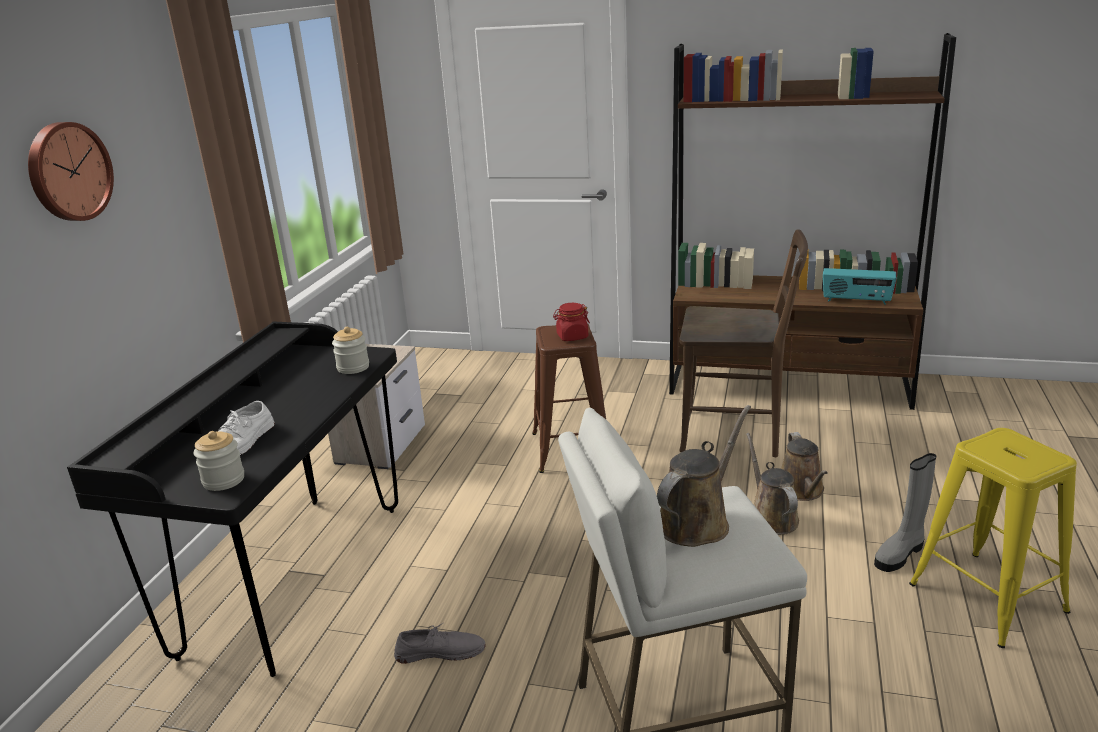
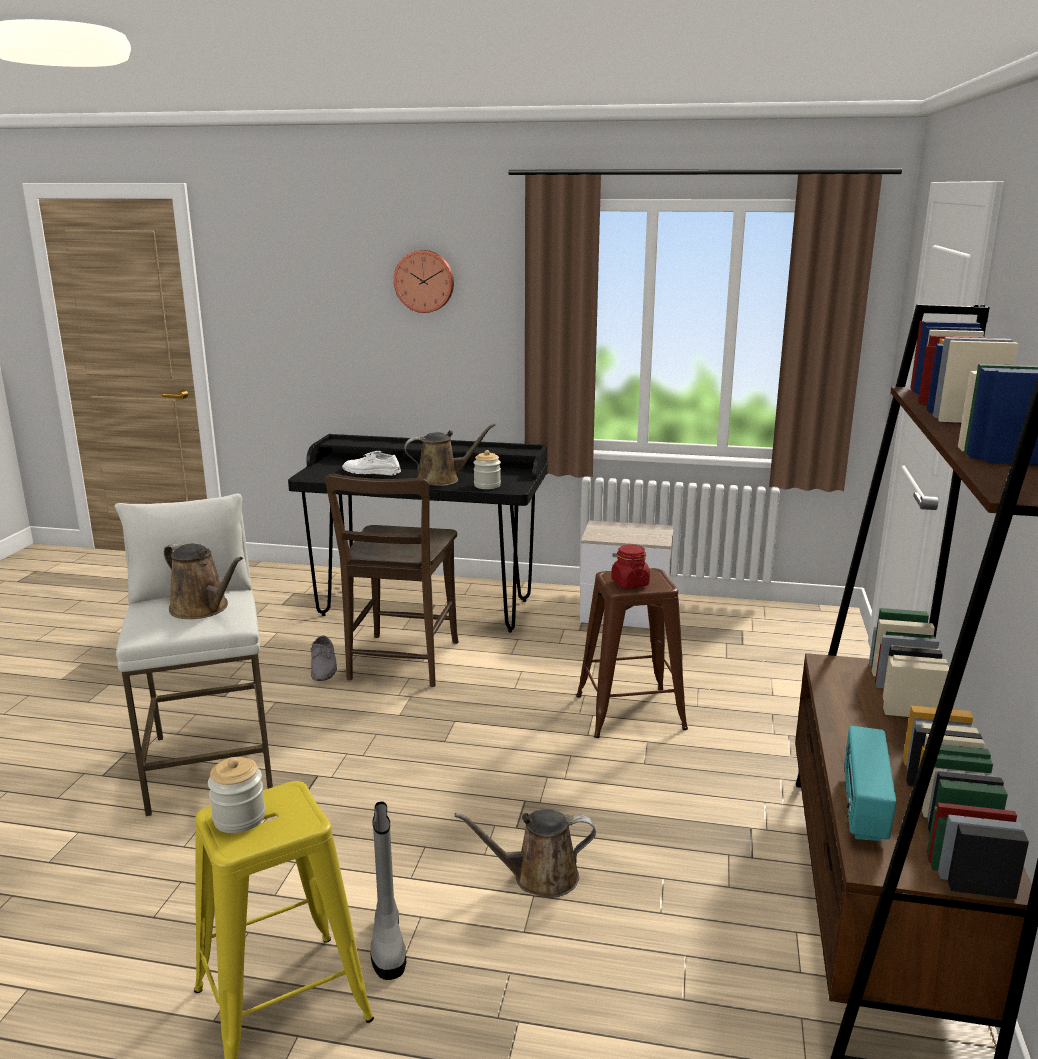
camera: 85 degrees right, 5 degrees down
(223, 480) = (323, 474): jar -> jar (239, 818)
(737, 434) = (688, 835): brown chair -> brown chair (401, 664)
(771, 517) = (481, 844): brown watering can -> brown watering can (442, 479)
(900, 554) = (388, 943): grey boot -> grey boot turned 150 degrees counterclockwise

